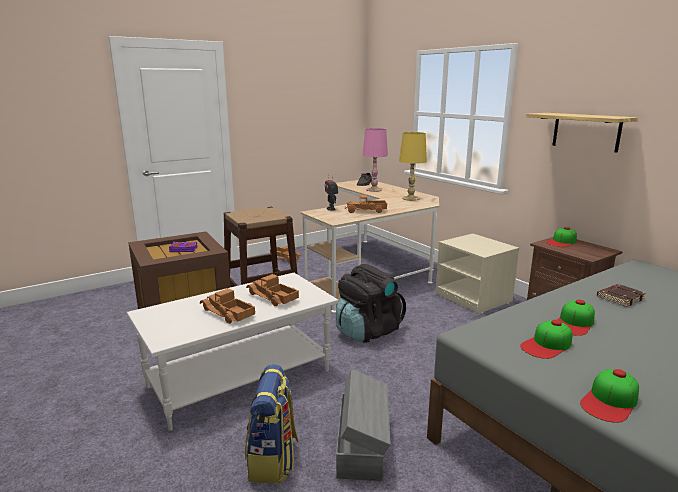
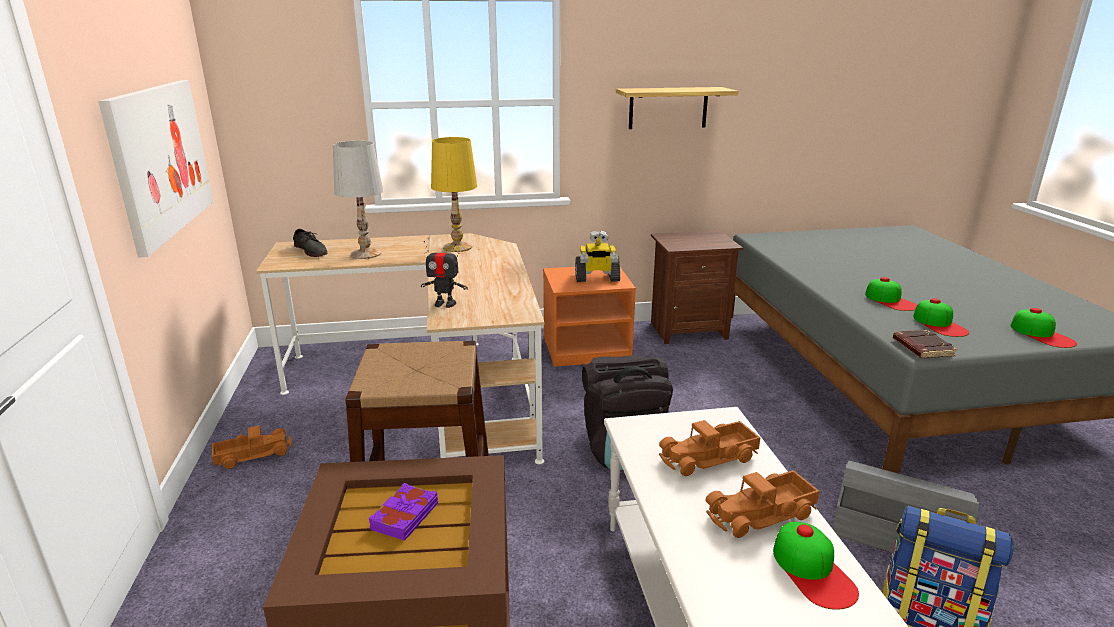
camera: 65 degrees left, 5 degrees up
(299, 124) = (161, 160): none -> picture
(366, 211) = (490, 285): toy truck -> none
(374, 189) = (365, 254): pink table lamp -> white table lamp
(474, 298) = (587, 349): beige nightstand -> orange nightstand
(481, 246) = (596, 278): none -> toy robot
(561, 242) = (676, 240): cap -> cap (813, 571)
(619, 297) = (833, 268): brown book -> brown book (921, 348)

